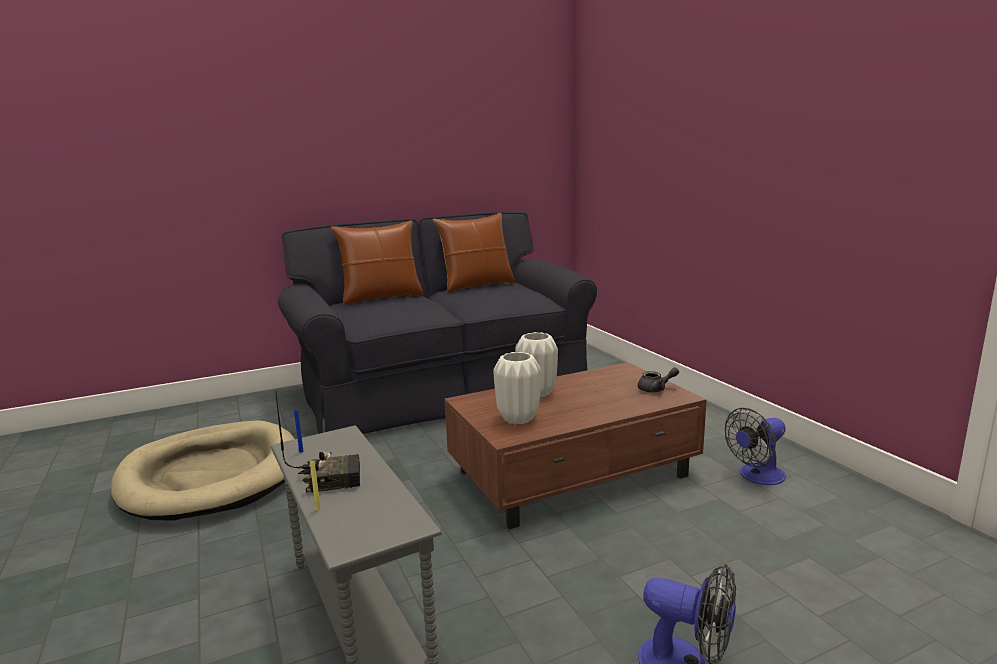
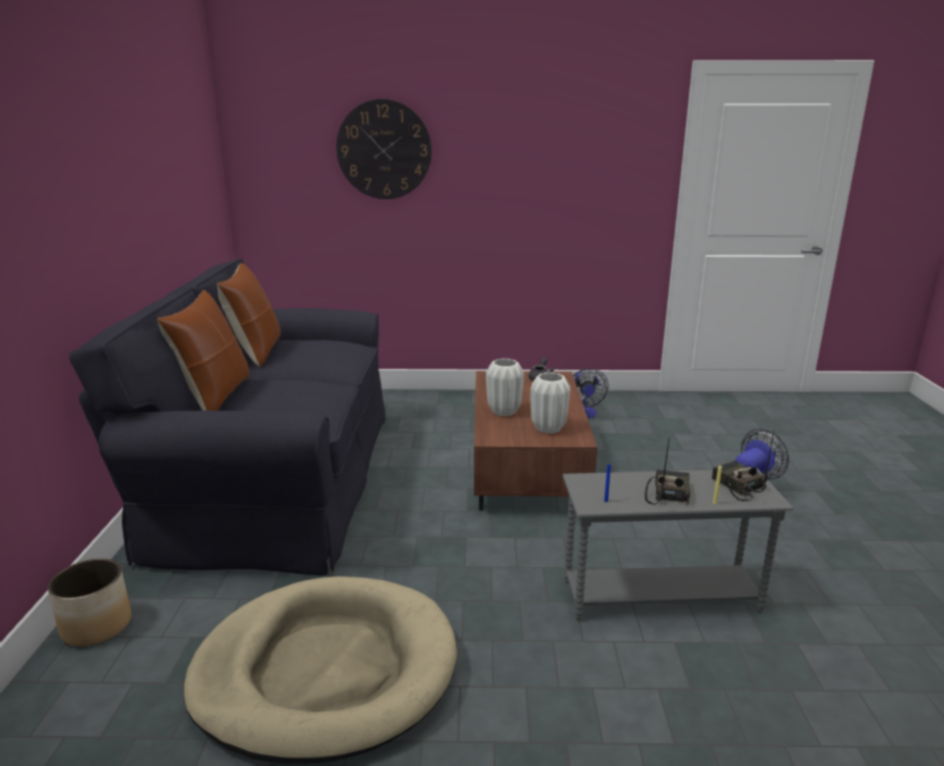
camera: 65 degrees left, 5 degrees up
(247, 401) = (96, 626): none -> planter
(372, 519) = (737, 486): none -> radio
(664, 117) = (384, 150): none -> wall clock

